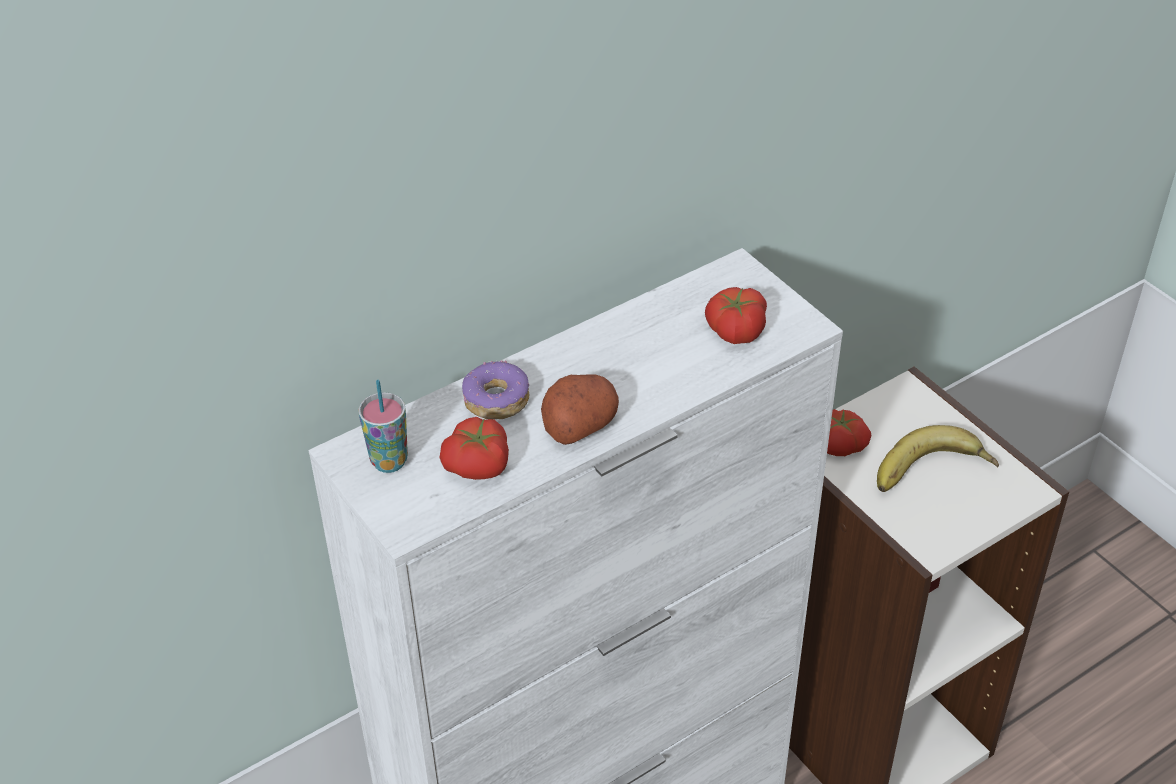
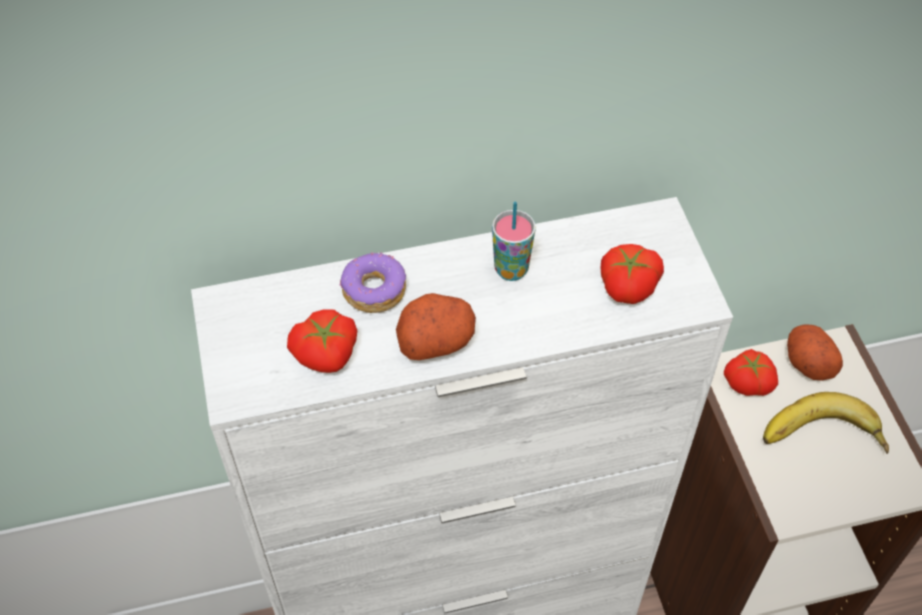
camera: 20 degrees right, 10 degrees up
(389, 461) = (252, 324): cup -> cup (511, 270)
(887, 411) = (807, 362): none -> potato

